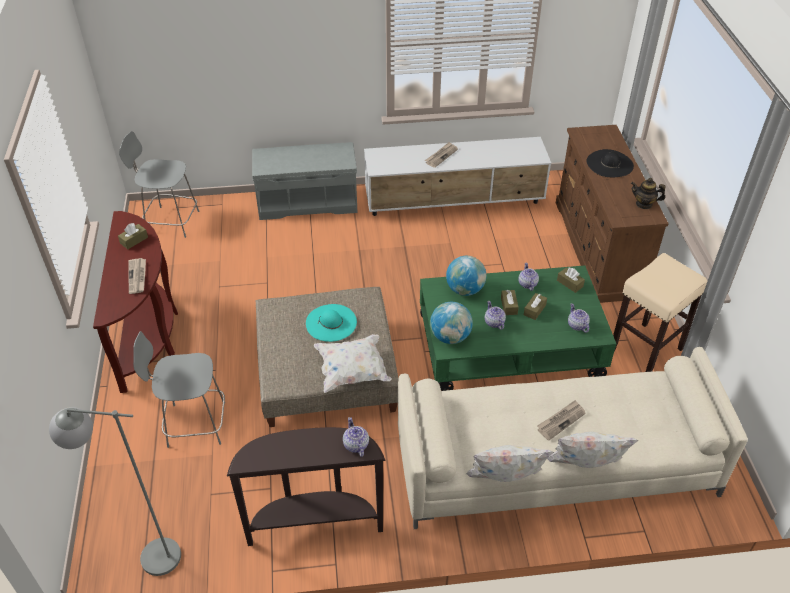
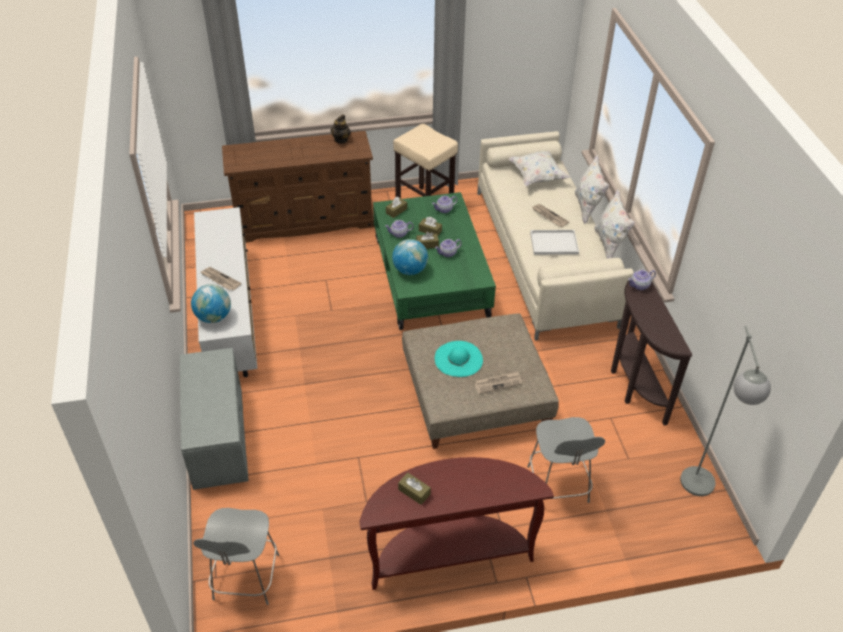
camera: 95 degrees left, 0 degrees up
(137, 277) = (474, 473): newspaper -> newspaper (498, 383)
(352, 372) = (514, 341): white pillow -> white pillow (537, 176)
(450, 337) = (468, 278): globe -> globe (214, 317)
(503, 416) = (553, 243): none -> white tray
(609, 163) = (284, 153): black hat -> none

